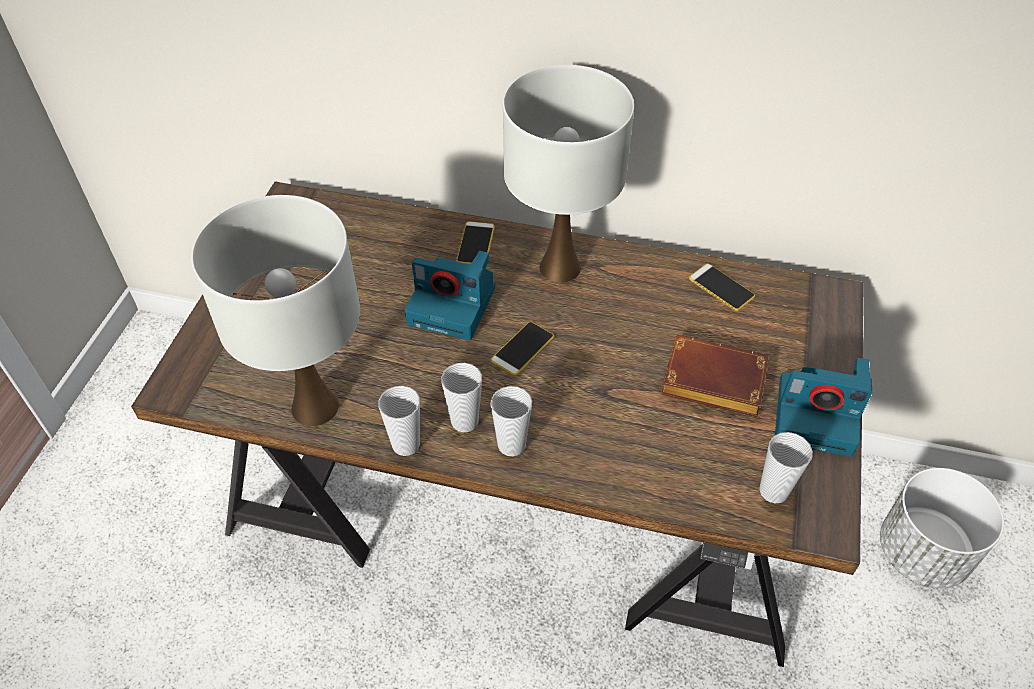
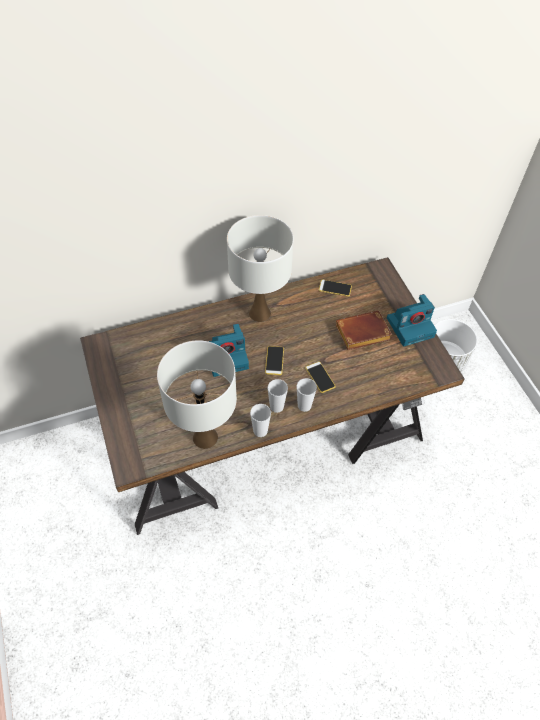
camera: 35 degrees left, 5 degrees up
(475, 244) = (212, 321): phone -> phone (320, 377)
(773, 491) = (417, 367): cup -> none

